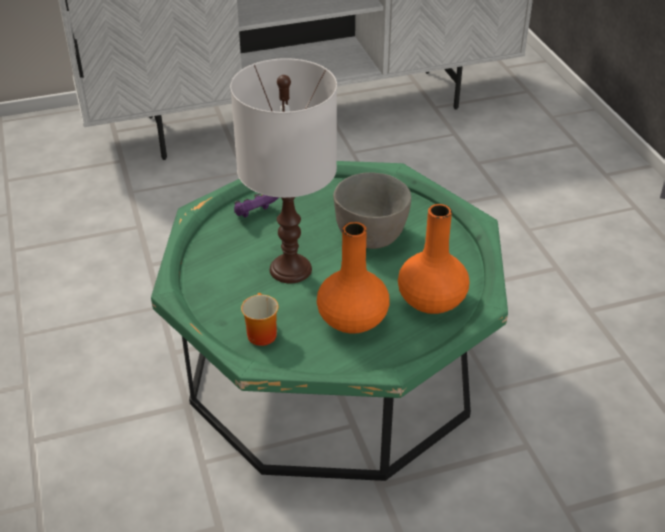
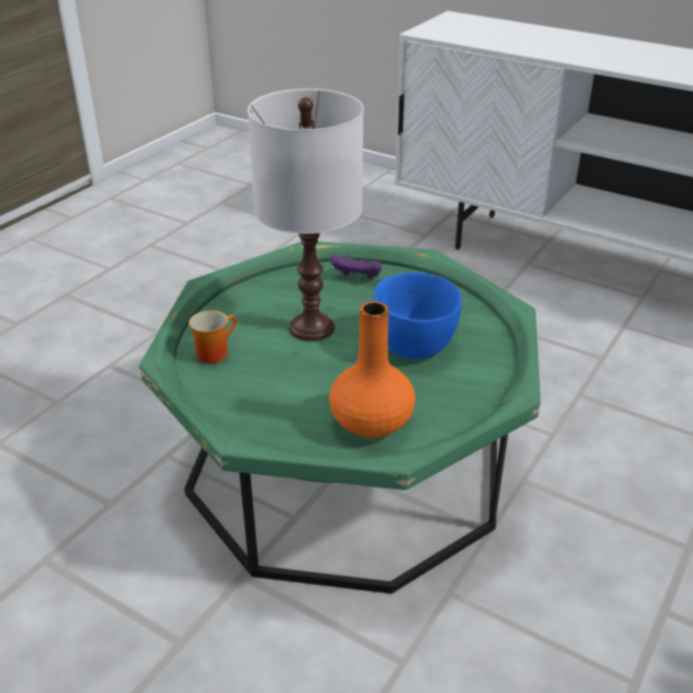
camera: 50 degrees right, 5 degrees down
(353, 320) = (288, 391): orange vase -> none
(371, 236) = (414, 346): grey bowl -> blue bowl

